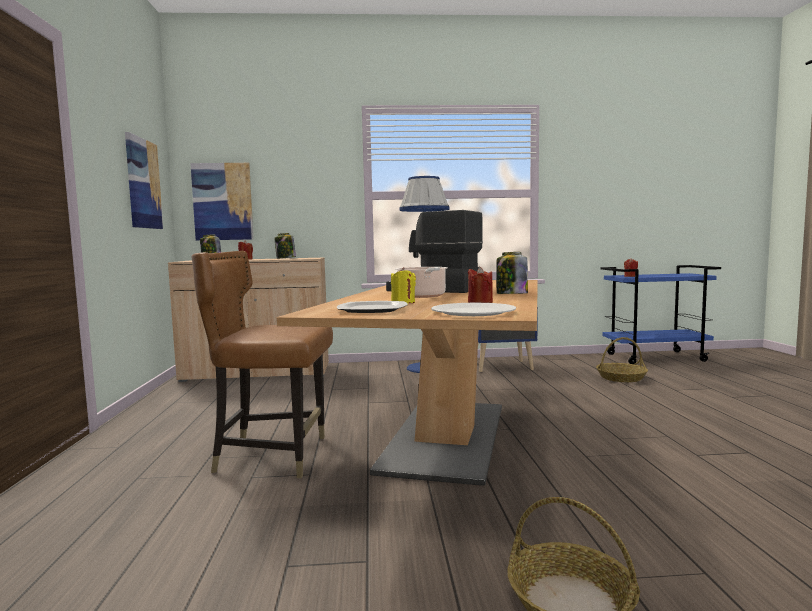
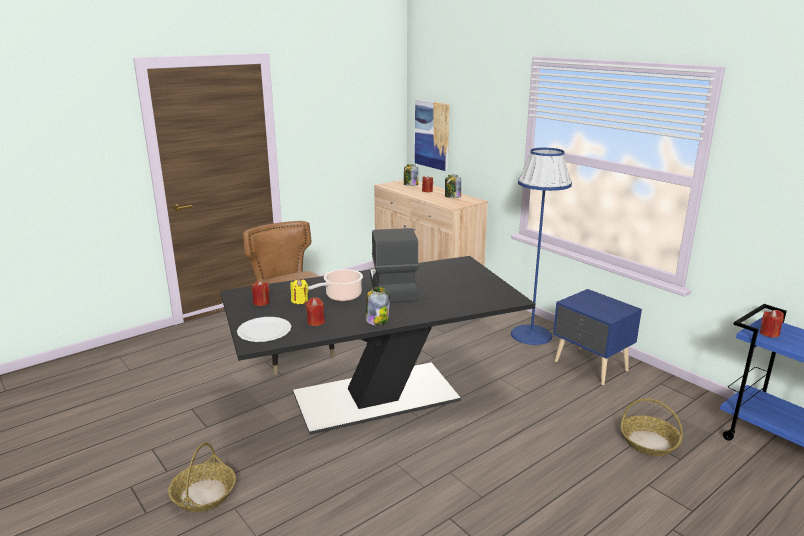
camera: 55 degrees right, 15 degrees up
(143, 184) = (360, 126): picture -> none
(373, 309) = (261, 302): plate -> red candle
(446, 437) = (376, 397): beige dining table -> black dining table

